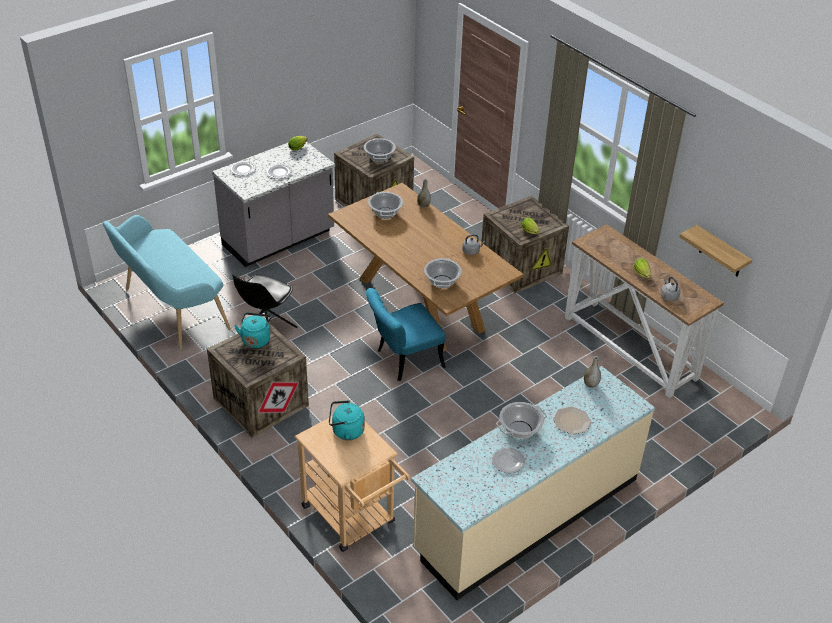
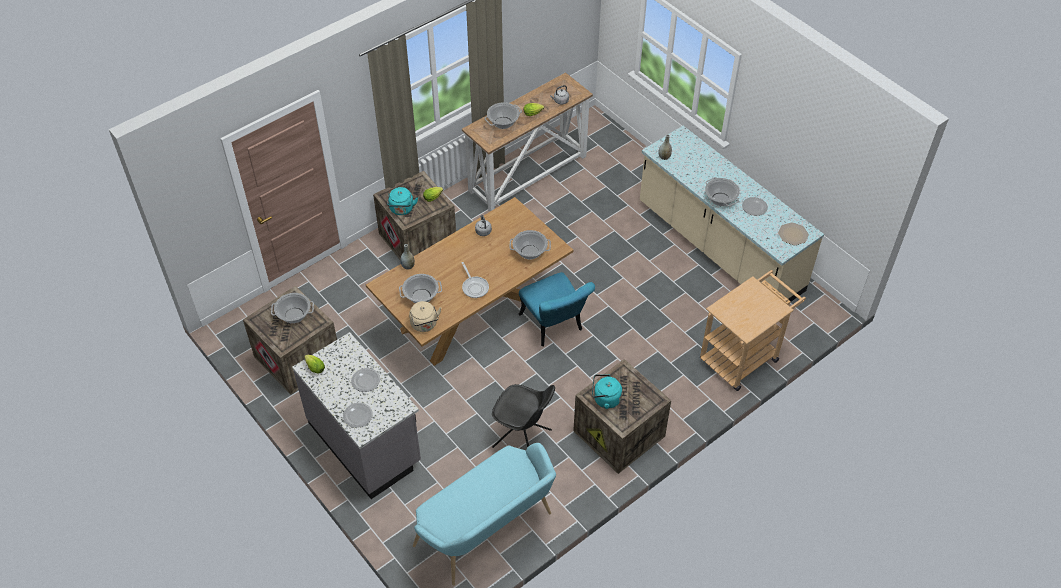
camera: 90 degrees left, 10 degrees up
(346, 431) = (736, 309): turquoise kettle -> turquoise kettle (402, 209)
(350, 215) = (424, 325): none -> beige kettle
(395, 245) = (474, 287): none -> frying pan
(571, 421) = (706, 170): plate -> plate (793, 234)
(621, 252) = (503, 123): none -> cooking pot
(721, 252) = (538, 51): shelf -> none

